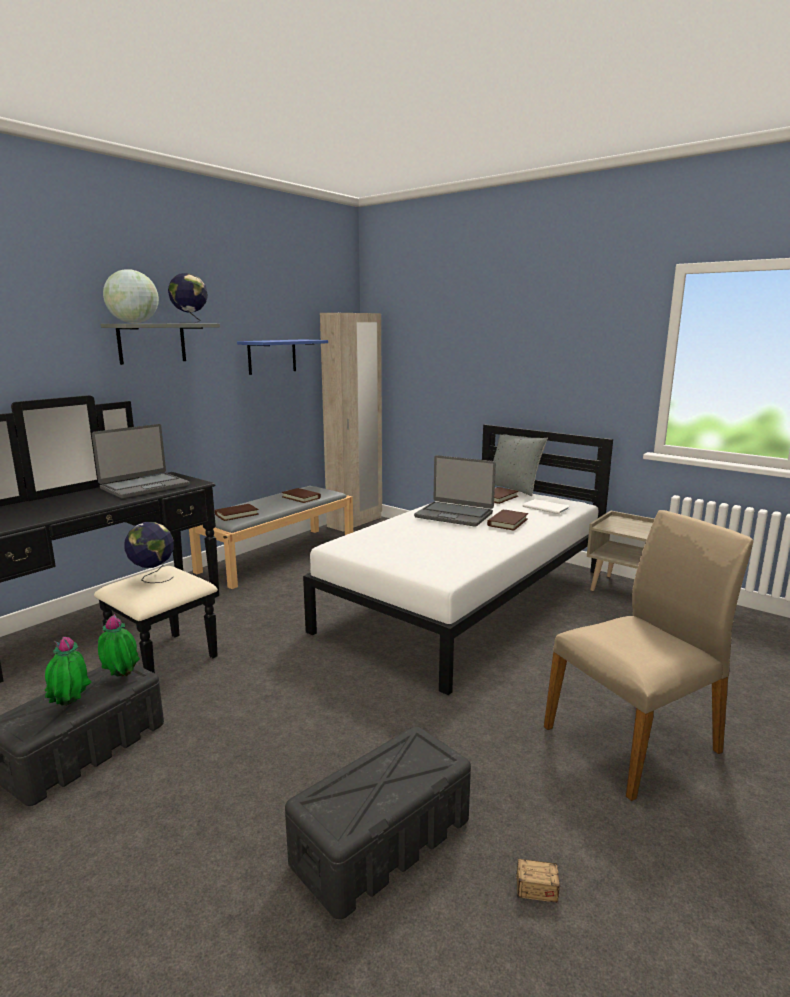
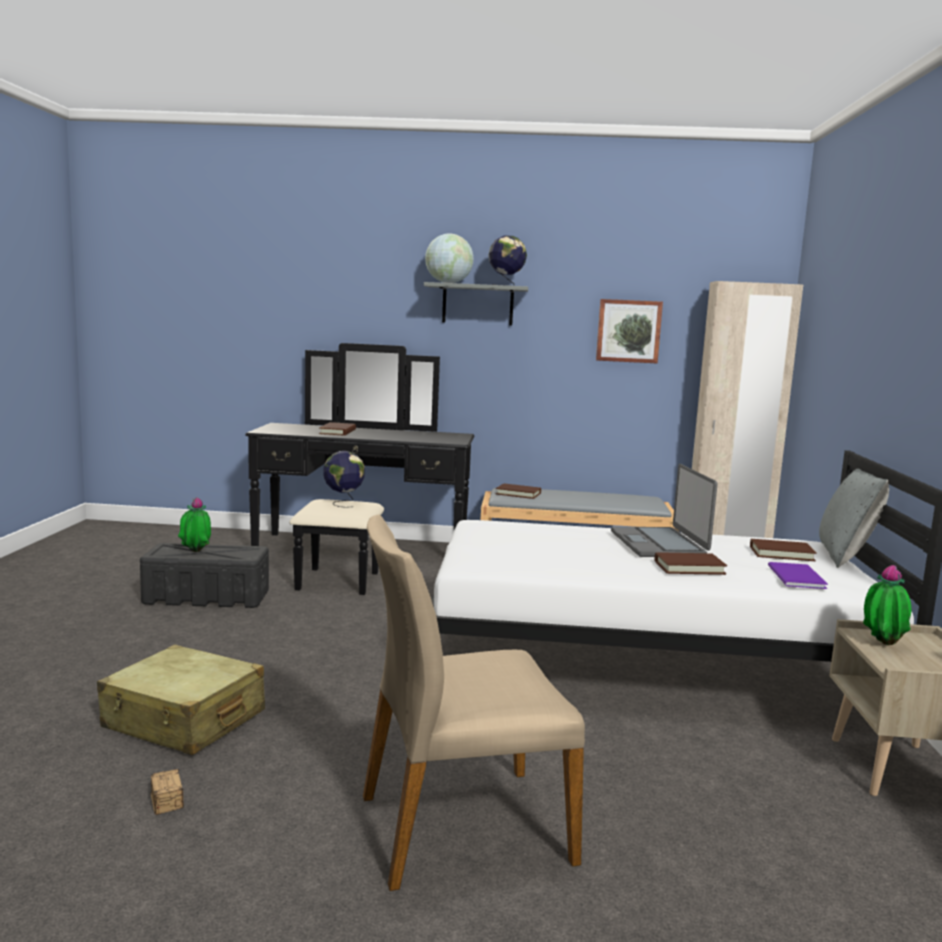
camera: 55 degrees right, 5 degrees down
(121, 677) = (240, 554): potted plant -> potted plant (881, 644)
(144, 487) = (418, 436): laptop -> none
(272, 356) = (628, 331): blue shelf -> picture
(301, 497) = (610, 500): brown book -> brown book (337, 432)
(383, 840) = (184, 720): black storage box -> beige suitcase
(545, 507) = (797, 576): white book -> purple book
(634, 740) = (461, 826): beige chair -> beige chair turned 135 degrees clockwise

